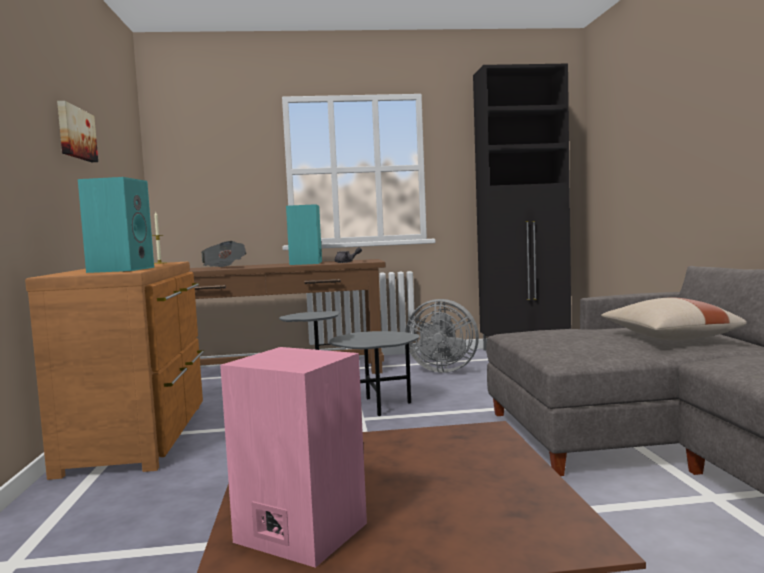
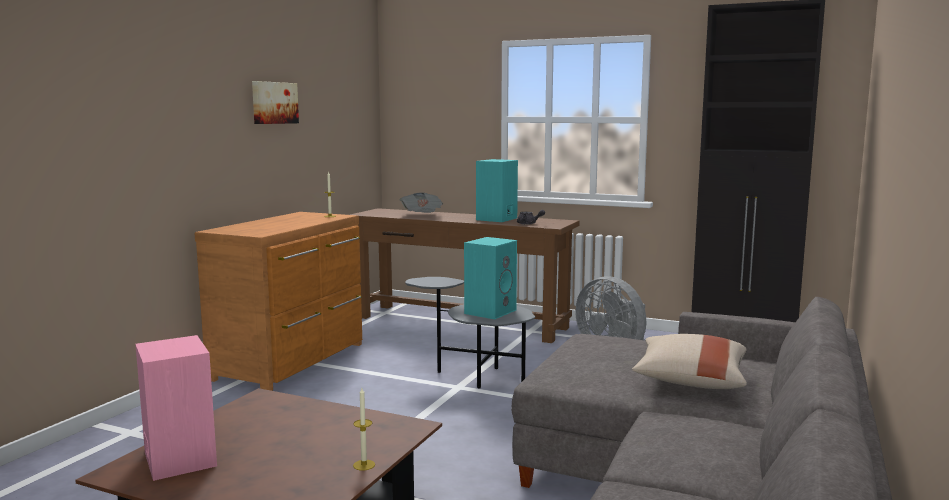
camera: 30 degrees right, 5 degrees up
(121, 270) = (268, 228): turquoise speaker -> turquoise speaker (490, 311)
(524, 471) = (364, 465): none -> candle

